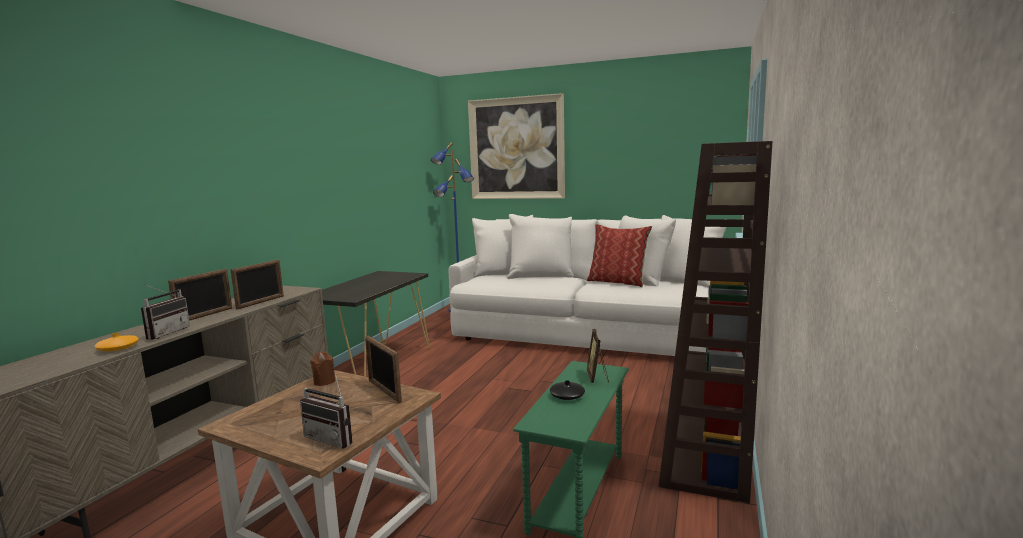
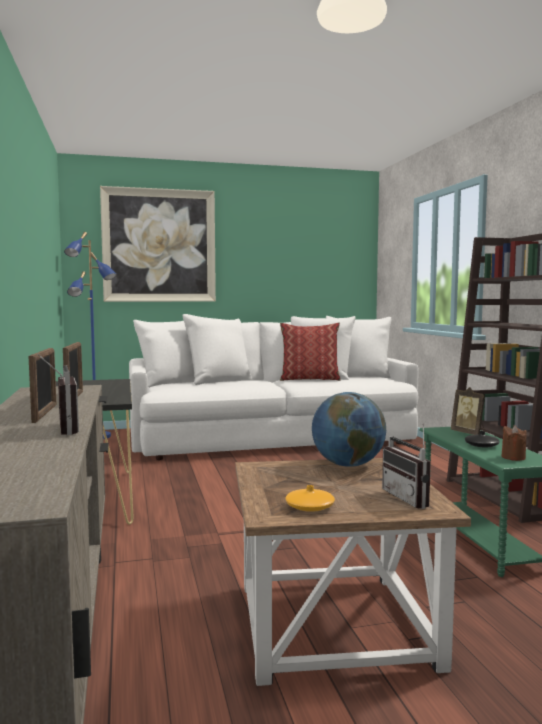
camera: 35 degrees left, 5 degrees down
(118, 348) = (52, 446): orange vase -> orange vase (309, 507)
(324, 381) = (264, 470): brown candle -> brown candle (513, 457)
(334, 438) = (411, 498): radio -> radio turned 75 degrees clockwise
(384, 391) = (348, 465): picture frame -> globe

